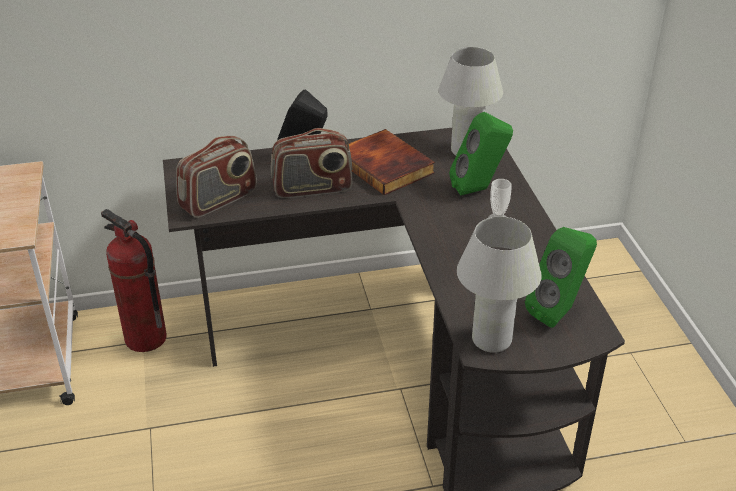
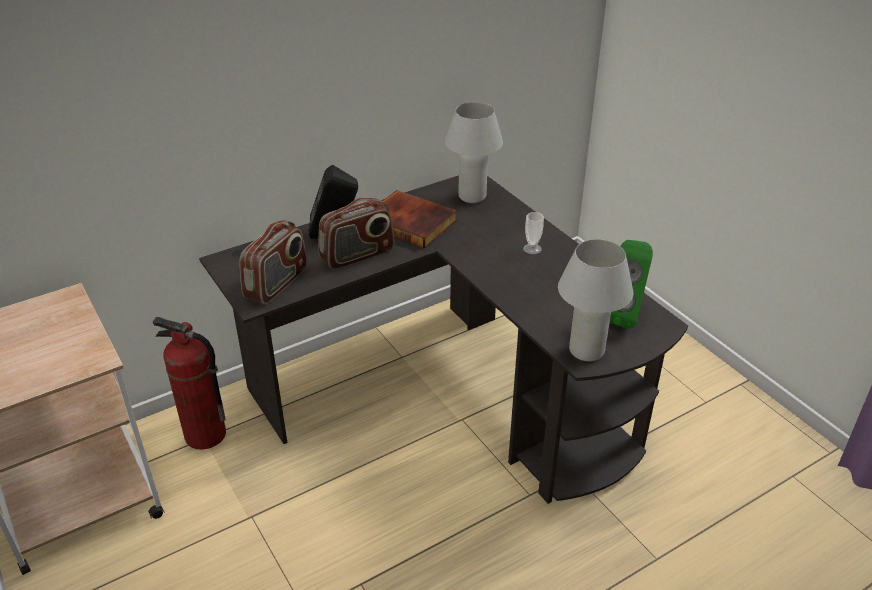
camera: 20 degrees left, 0 degrees up
(479, 189) = (502, 227): green speaker -> none

